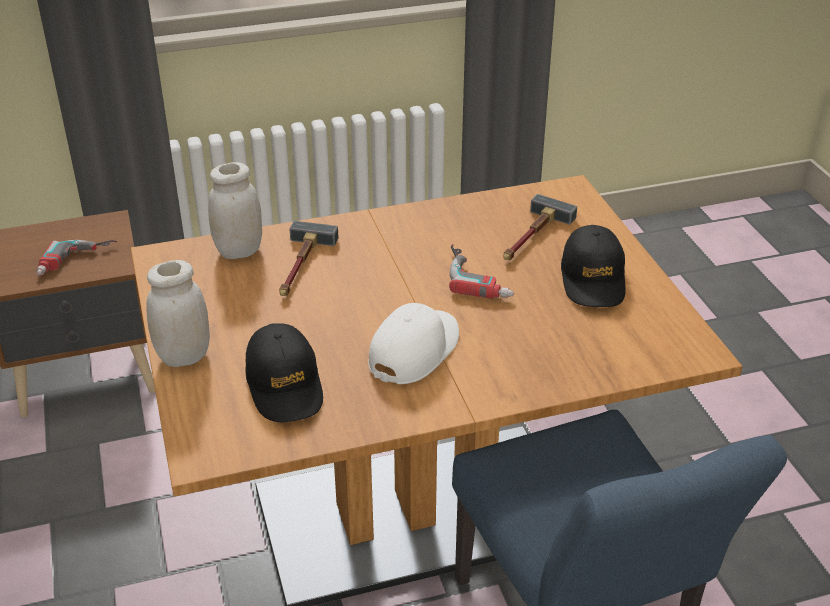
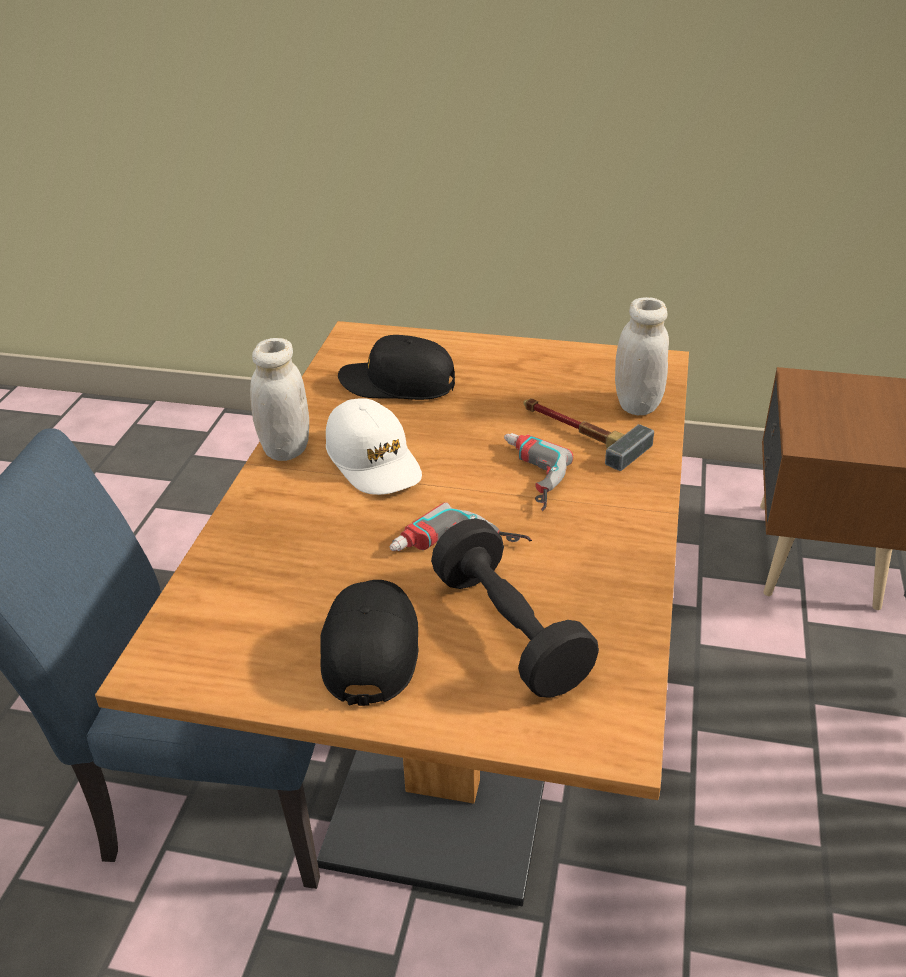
camera: 120 degrees right, 0 degrees up
(77, 262) = (822, 421): power drill -> power drill (524, 477)
(184, 356) = (483, 348): white jar -> white jar (285, 449)
(531, 237) = (510, 631): hammer -> black dumbbell
(593, 279) = (370, 646): black cap -> black cap turned 60 degrees clockwise

